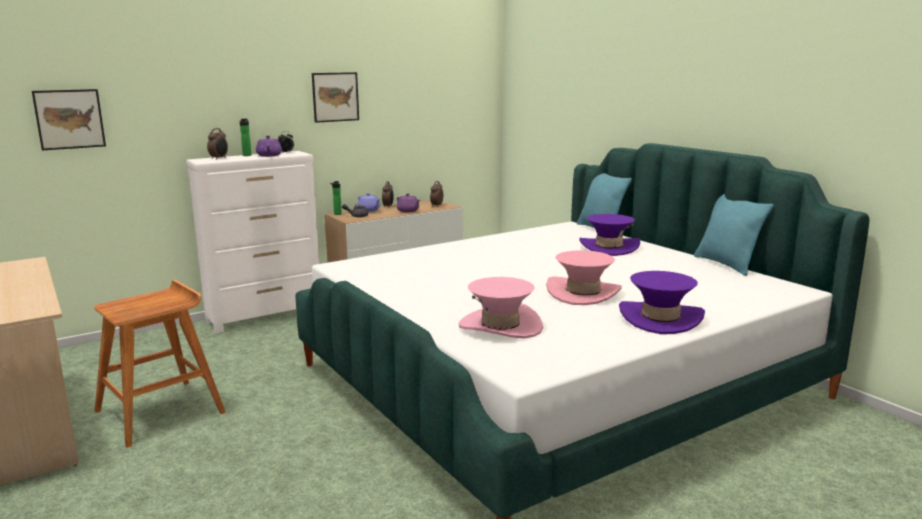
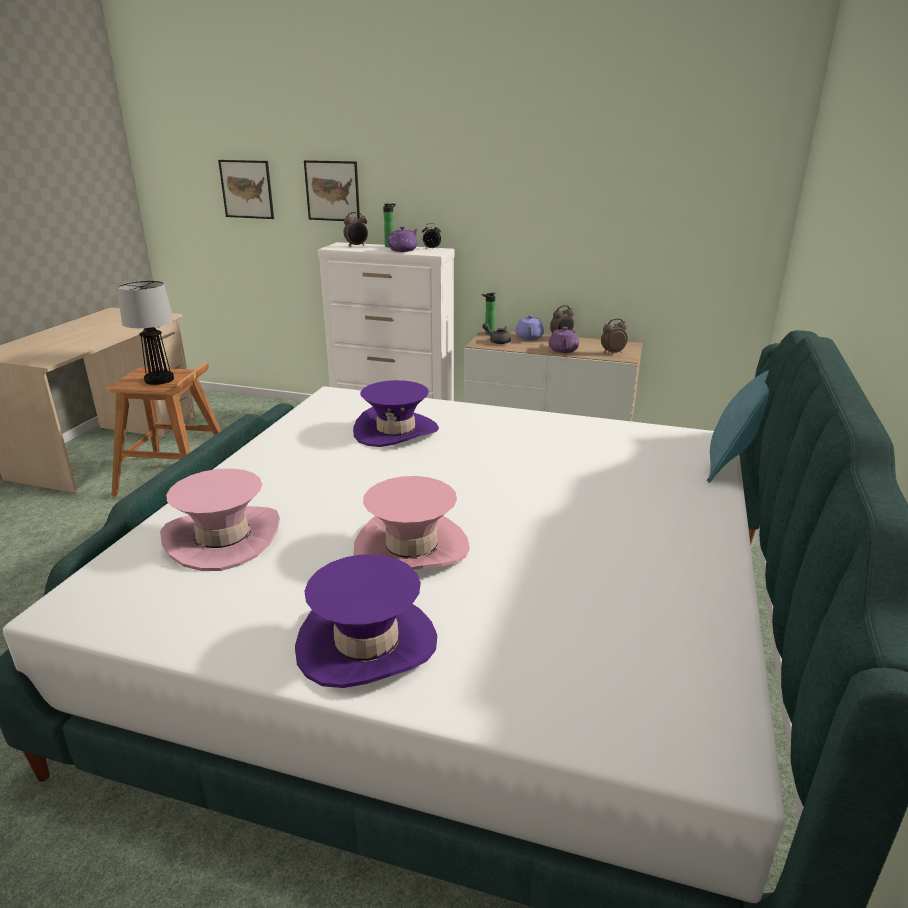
camera: 50 degrees right, 10 degrees up
(150, 304) = (159, 379): none -> table lamp
(335, 97) = (511, 185): picture -> picture (332, 191)
(609, 247) = (654, 498): purple hat -> purple hat (396, 431)
(727, 265) = (749, 625): turquoise pillow -> none

